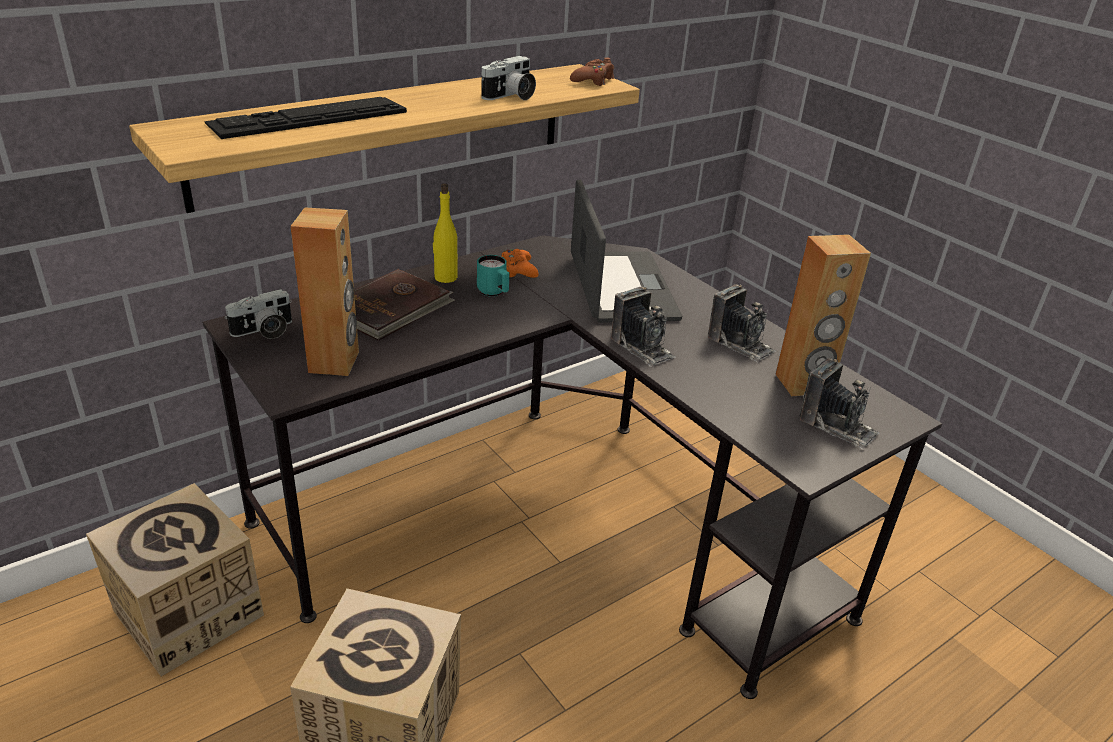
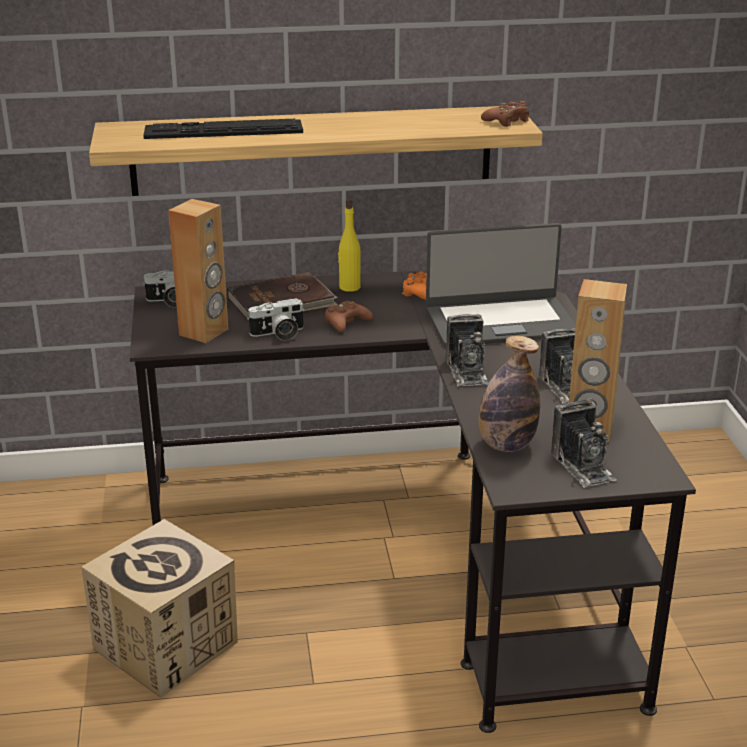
camera: 30 degrees right, 5 degrees down
(187, 613) = (77, 527): cardboard box -> none
(478, 318) = (346, 322): none -> brown game controller
(494, 293) = (379, 306): turquoise mug -> none
(510, 96) = (408, 128): camera -> camera (278, 334)
(620, 287) = (500, 321): laptop -> laptop turned 60 degrees clockwise
(754, 421) = (506, 445): none -> bottle

